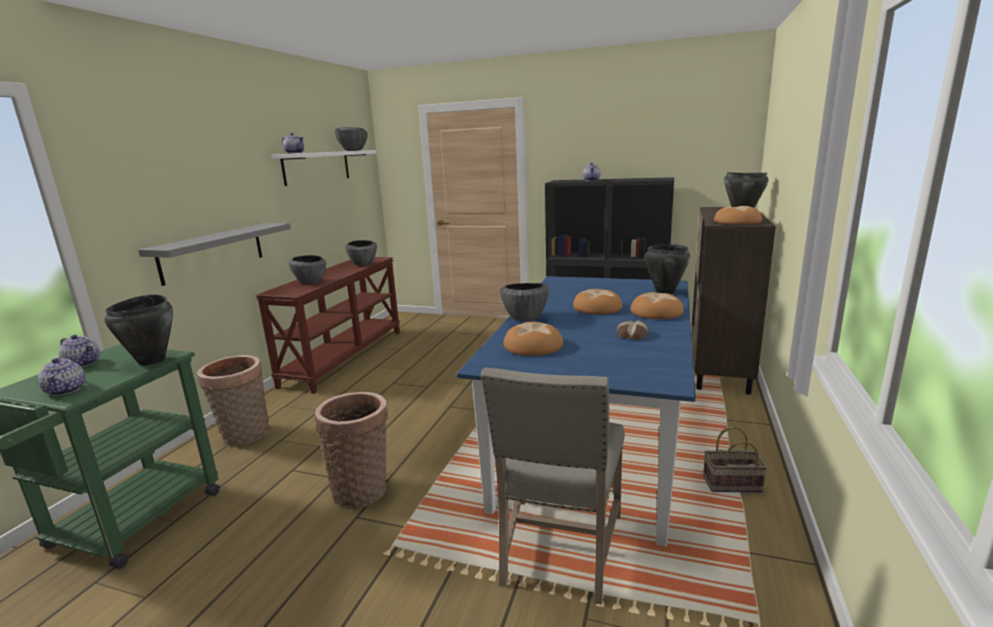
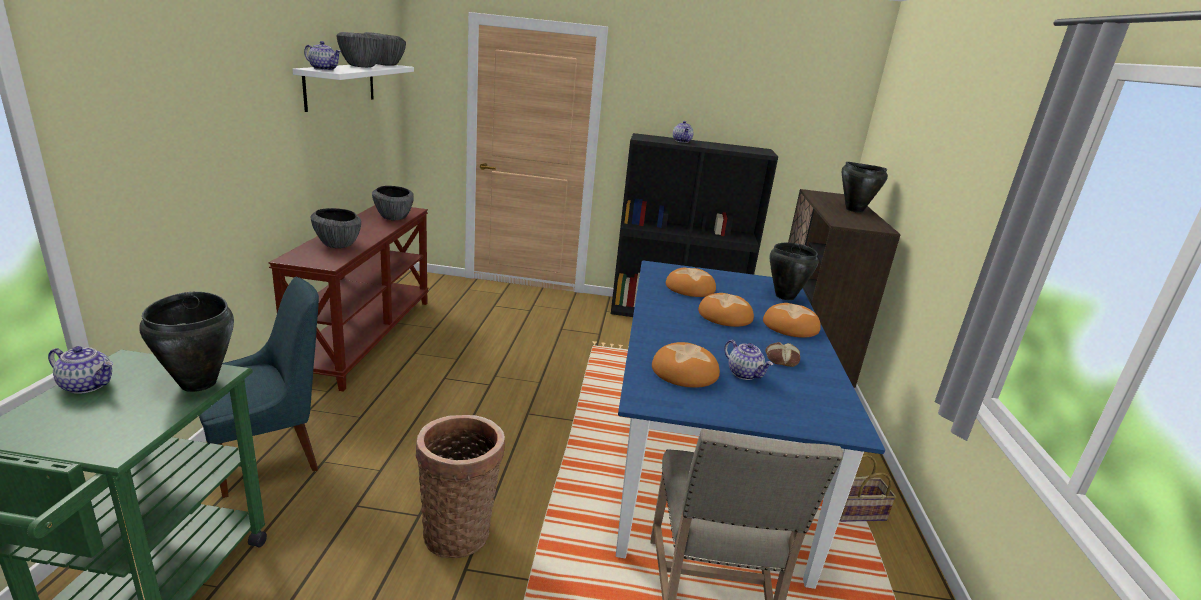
camera: 15 degrees left, 5 degrees up
(66, 390) = (96, 436): teapot -> teapot (744, 374)
(213, 252) = (221, 206): grey shelf -> none
(244, 436) = (269, 456): basket -> blue chair
(525, 318) = (653, 327): bowl -> bowl (361, 66)
(736, 222) = (857, 222): bread -> bread (689, 288)

